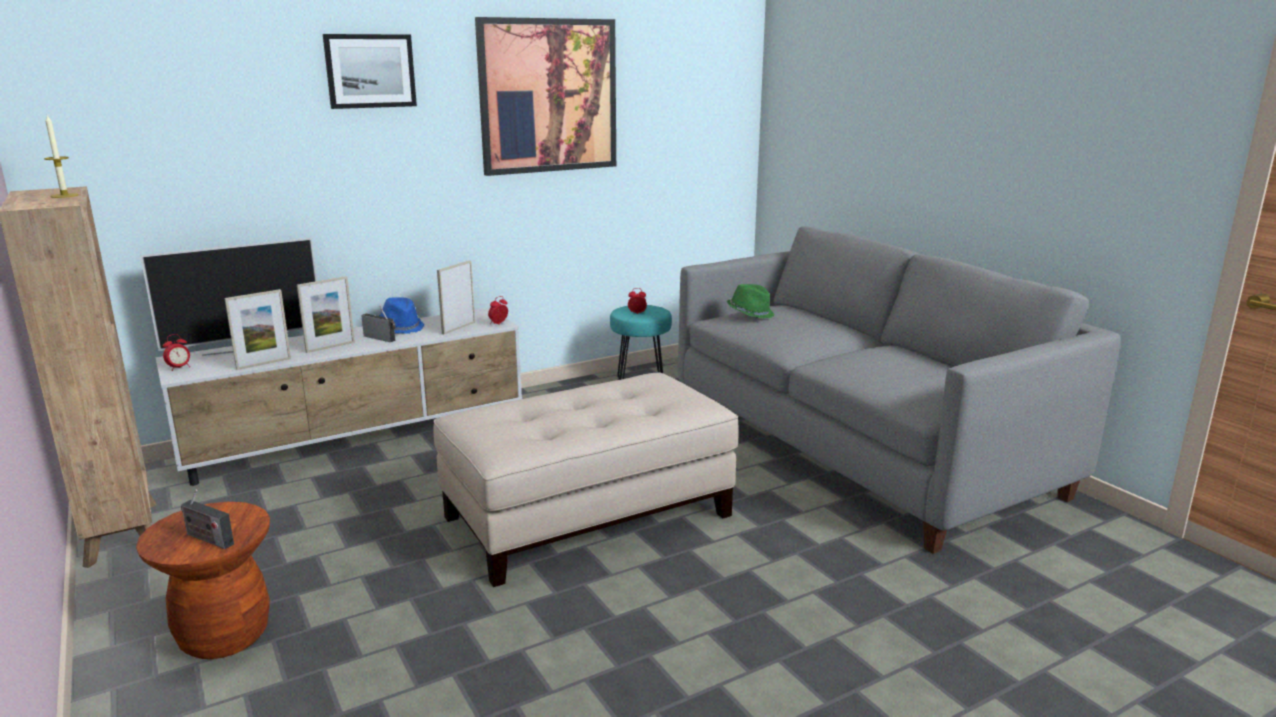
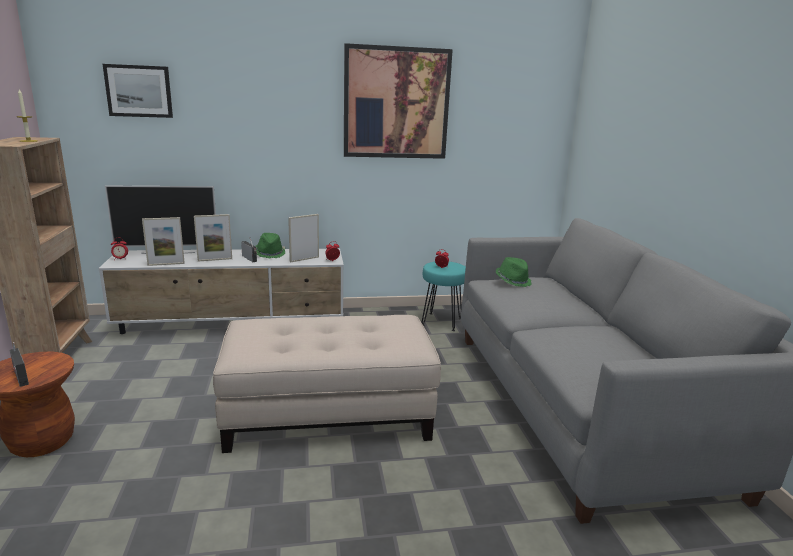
camera: 20 degrees right, 0 degrees up
(370, 71) = (266, 78): picture -> picture (139, 91)
(401, 327) = (270, 253): blue hat -> green hat

